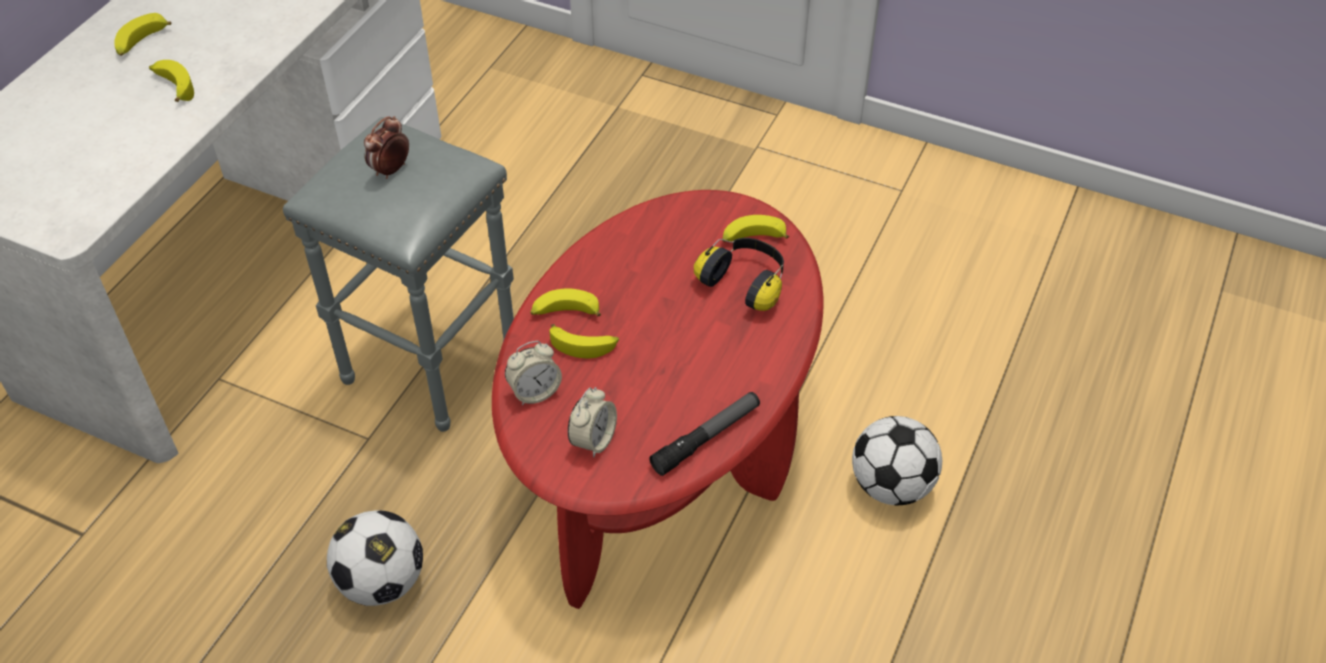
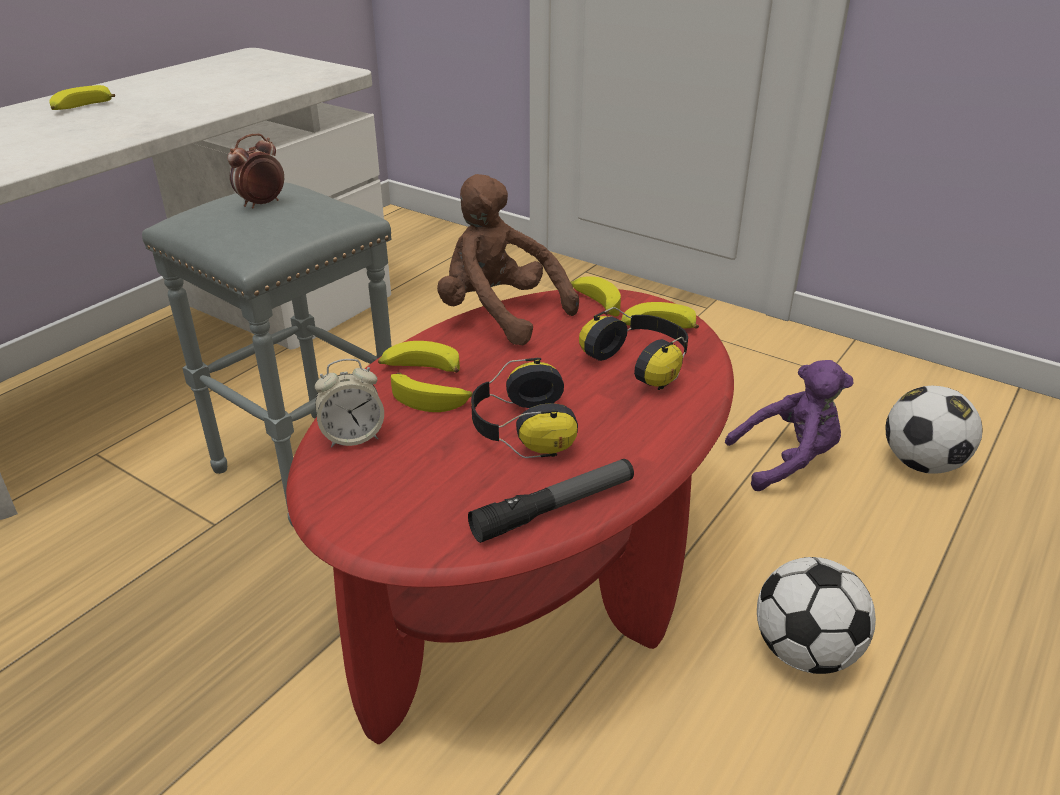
camera: 10 degrees right, 15 degrees down
(173, 86) = (85, 131): banana -> banana (594, 304)
(382, 582) = (158, 675): football -> football (922, 463)
(593, 440) = (404, 493): alarm clock -> none
(613, 237) = (499, 314): none -> brown plush toy
(664, 367) = (521, 429): none -> headphones
(868, 301) = (787, 461): none -> purple plush toy

